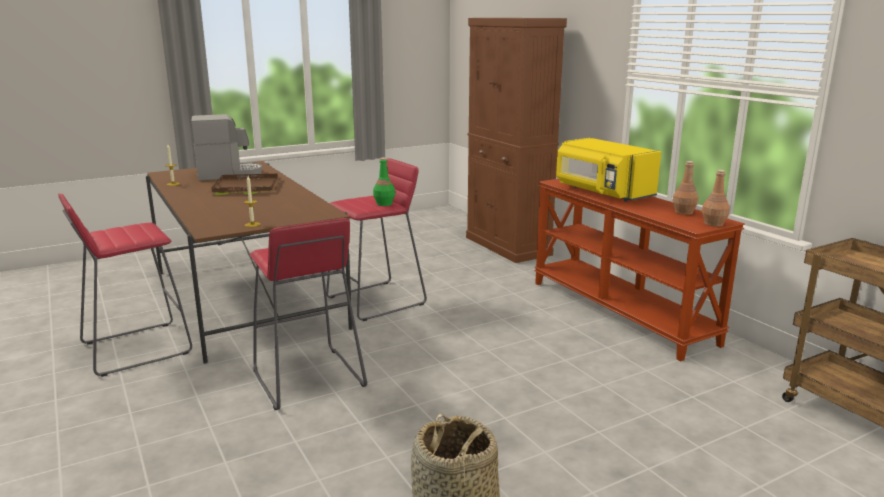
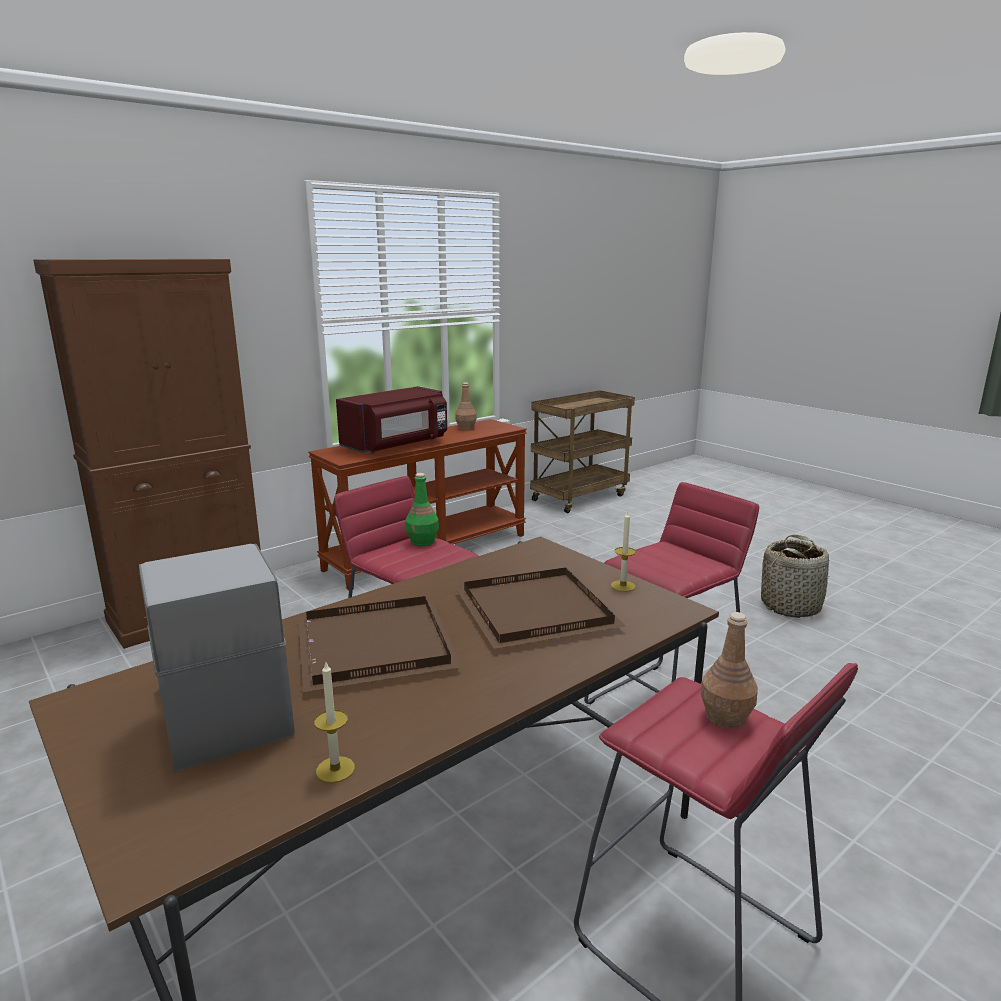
camera: 100 degrees left, 0 degrees up
(247, 207) = (532, 610): none -> brown tray
(602, 192) = (397, 445): yellow microwave -> red microwave
(713, 224) = (498, 424): brown bottle -> brown bottle (726, 718)

